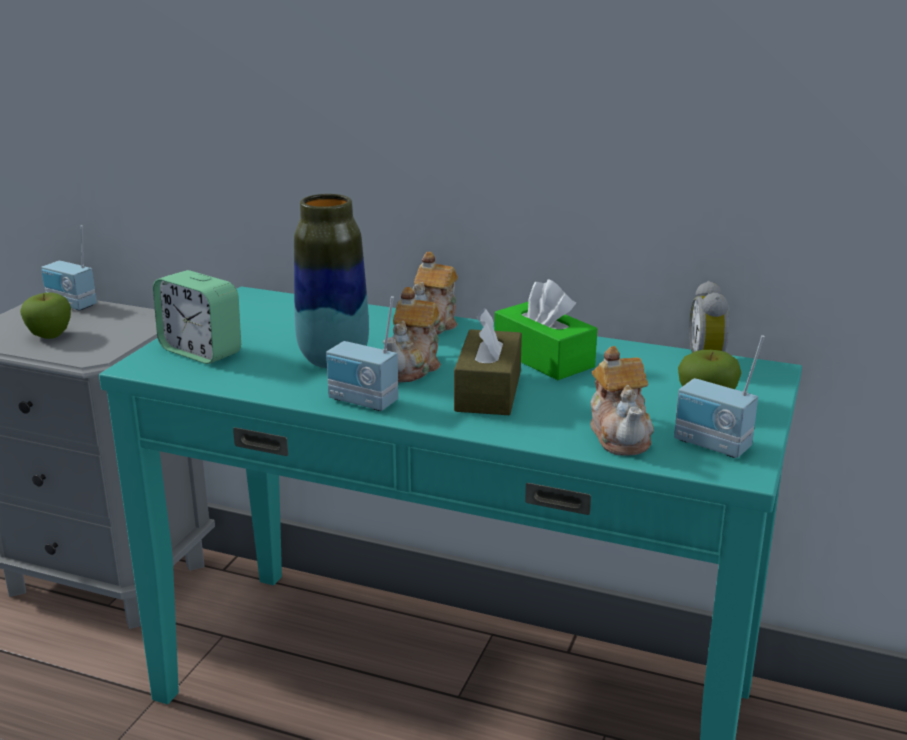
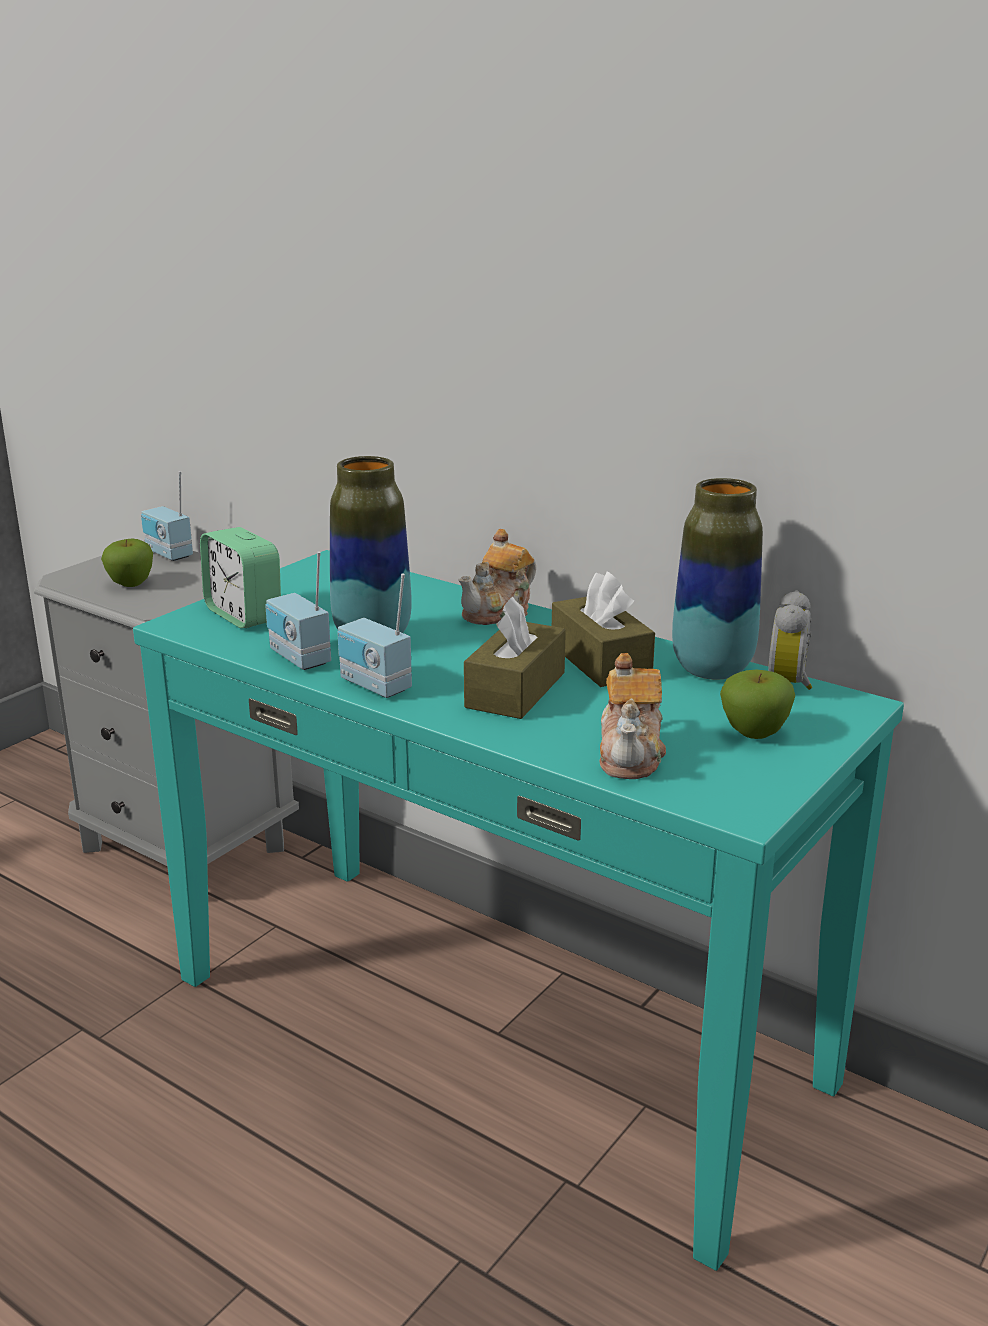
camera: 15 degrees right, 0 degrees up
(412, 367) = (450, 655): teapot -> none
(543, 358) = (600, 661): green tissue box -> brown tissue box
(638, 355) = (712, 669): none -> vase
(711, 446) = (727, 780): radio -> radio (298, 658)

